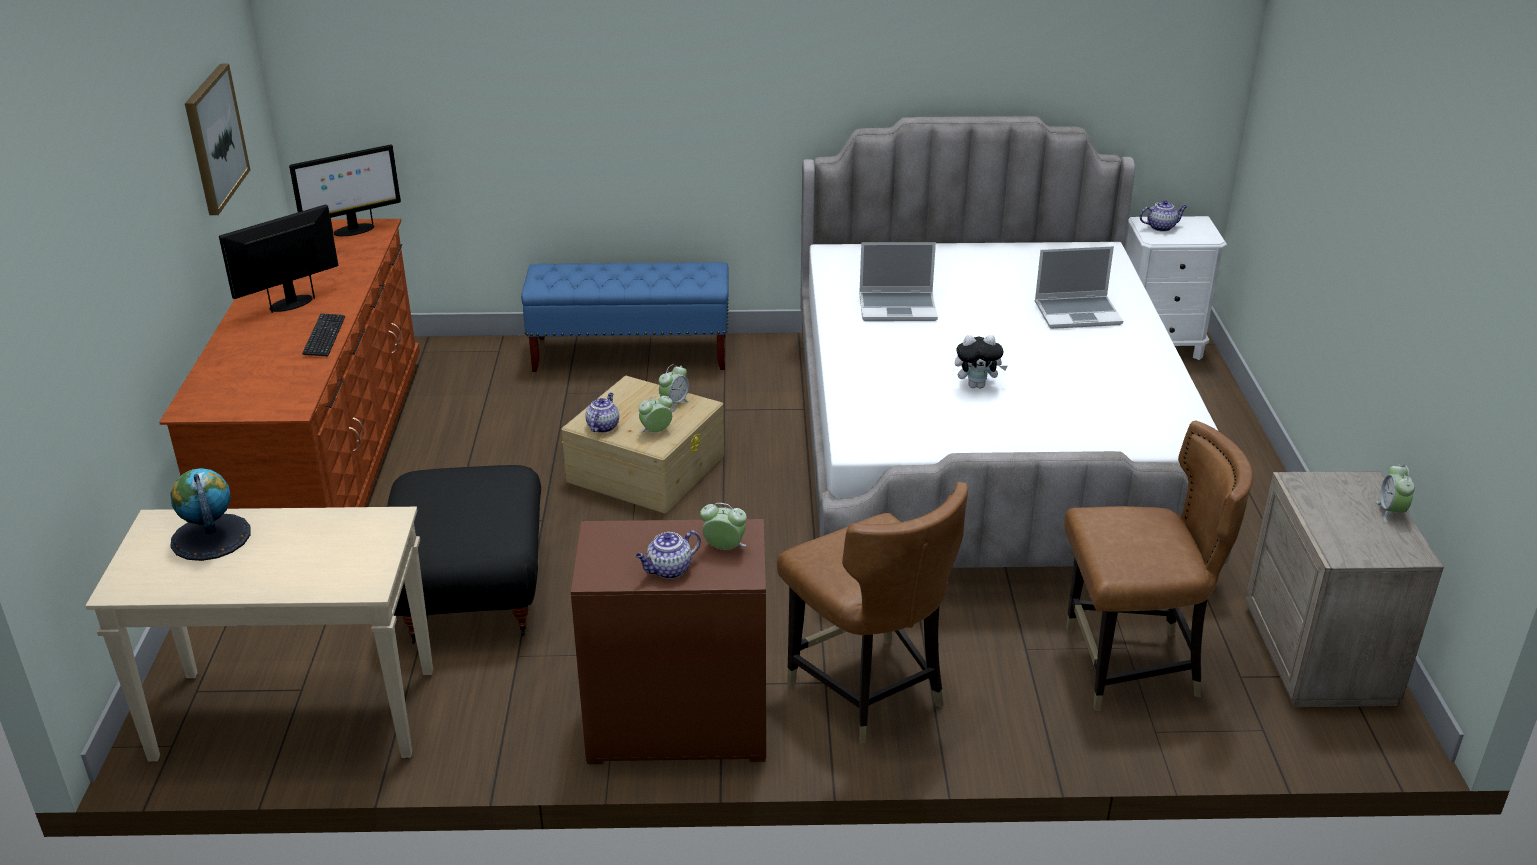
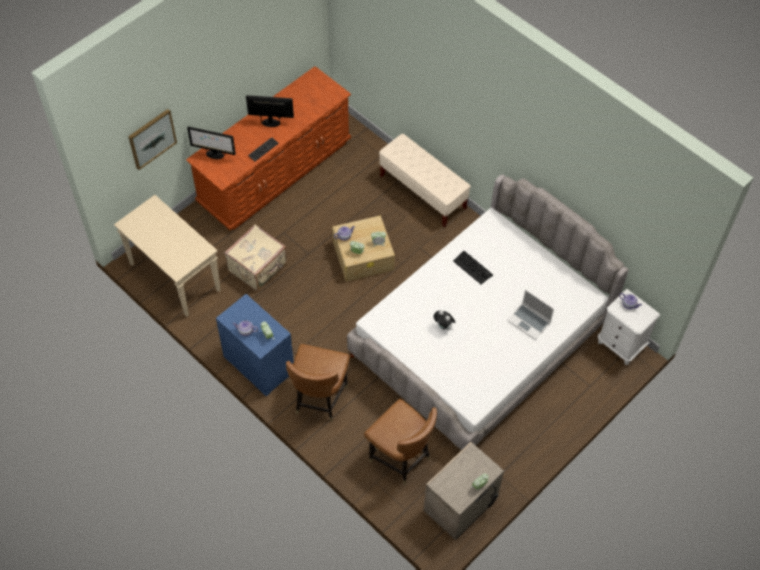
camera: 45 degrees right, 25 degrees up
(210, 537) = (160, 220): globe -> none
(214, 138) = (271, 49): picture -> picture (152, 138)
(353, 230) = (328, 90): monitor -> monitor (214, 154)
(469, 592) = (258, 267): black ottoman -> beige suitcase
(631, 354) = (423, 192): blue bench -> beige bench
(676, 725) = (258, 364): brown dresser -> blue dresser
(898, 307) = (472, 268): laptop -> keyboard

